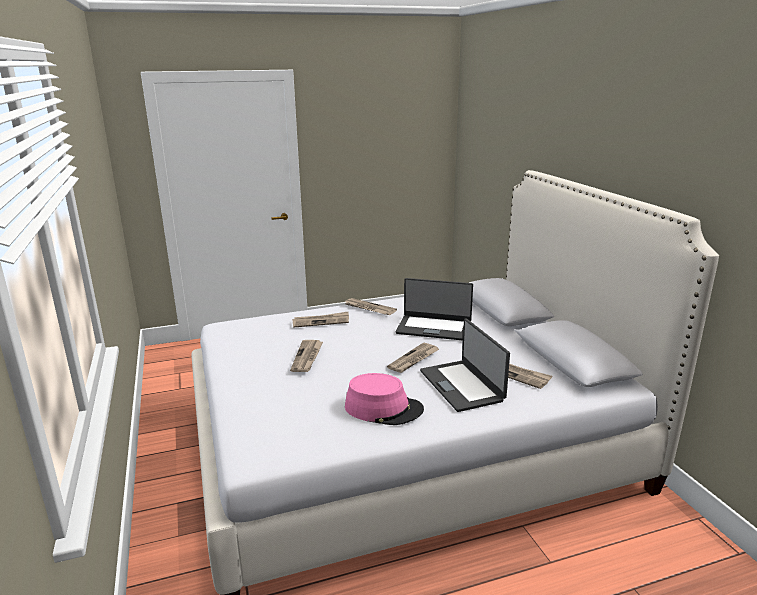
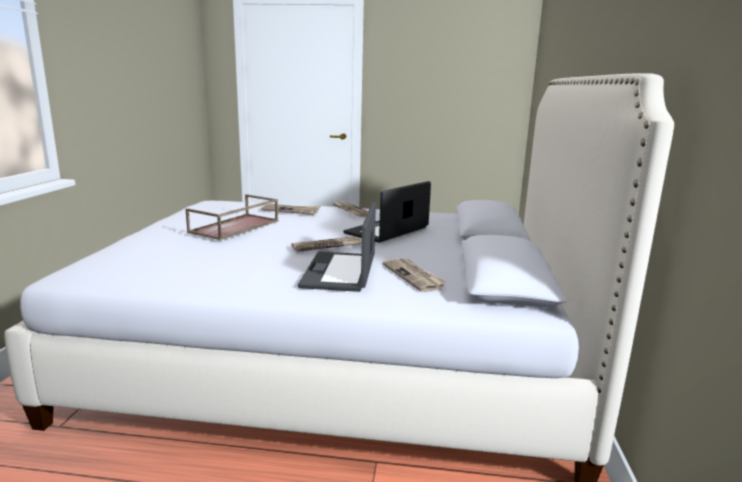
camera: 25 degrees right, 5 degrees down
(307, 357) = (235, 227): newspaper -> brown tray
(383, 408) = (235, 270): pink hat -> none
(434, 328) = (388, 231): laptop -> laptop turned 90 degrees clockwise

